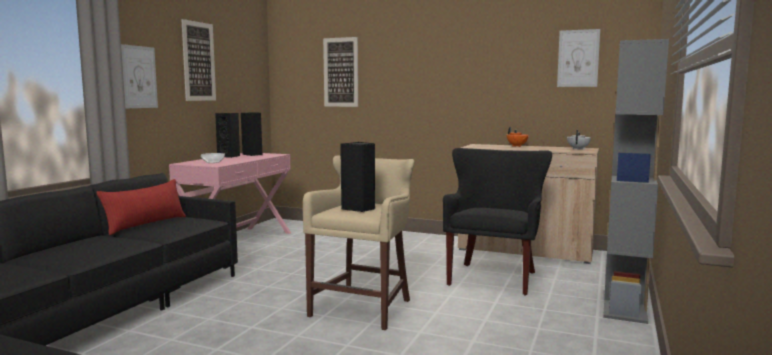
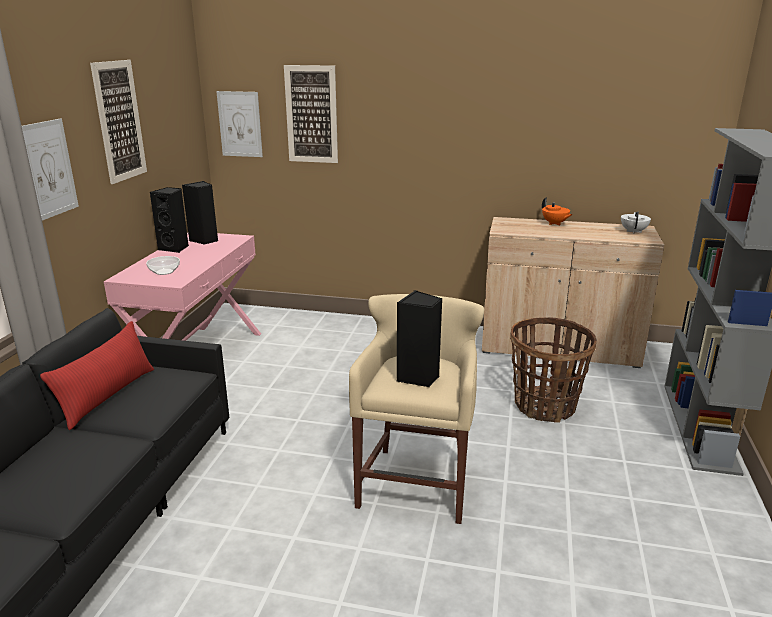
camera: 10 degrees left, 15 degrees up
(494, 278) = (545, 406): black armchair -> basket
(578, 58) = (638, 111): picture -> picture (240, 124)

